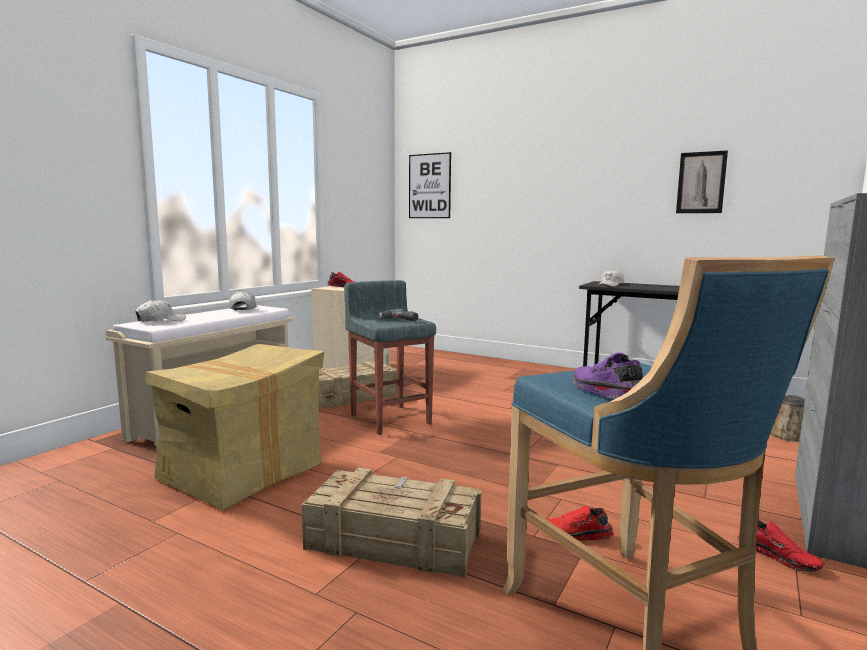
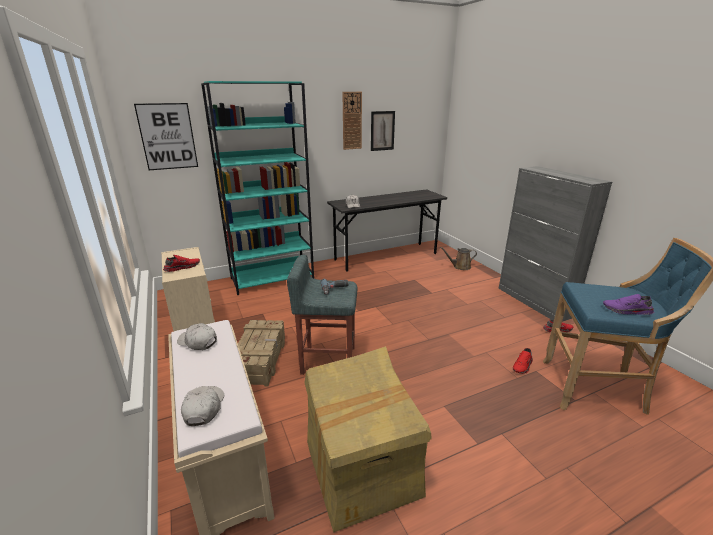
camera: 55 degrees left, 15 degrees up
(393, 540) = (502, 427): crate -> none
(492, 364) = (272, 279): none -> turquoise bookcase
(645, 168) = (352, 121): none -> wall clock

